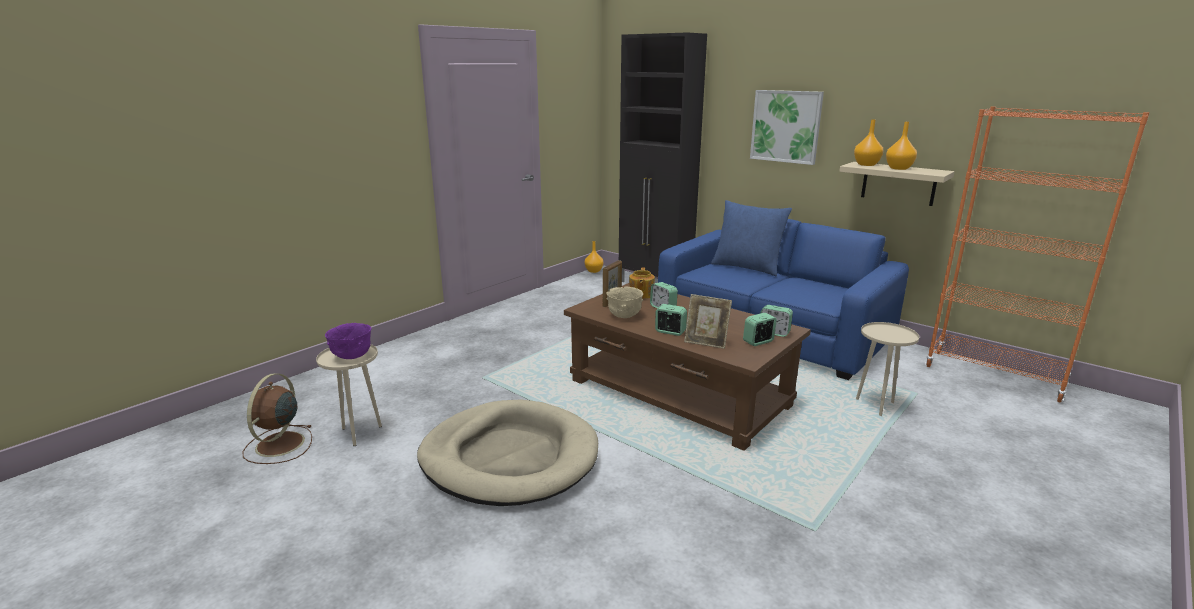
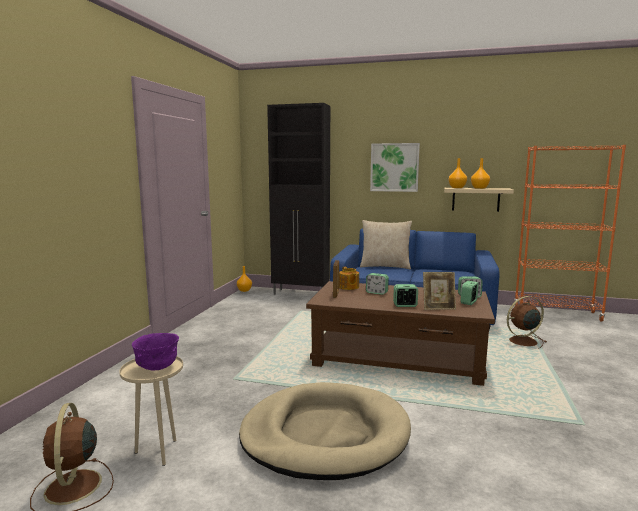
camera: 25 degrees left, 10 degrees down
(624, 316) = (358, 301): beige bowl -> none
(747, 267) = (385, 266): blue pillow -> beige pillow
(876, 406) = (521, 342): beige side table -> brown fan

